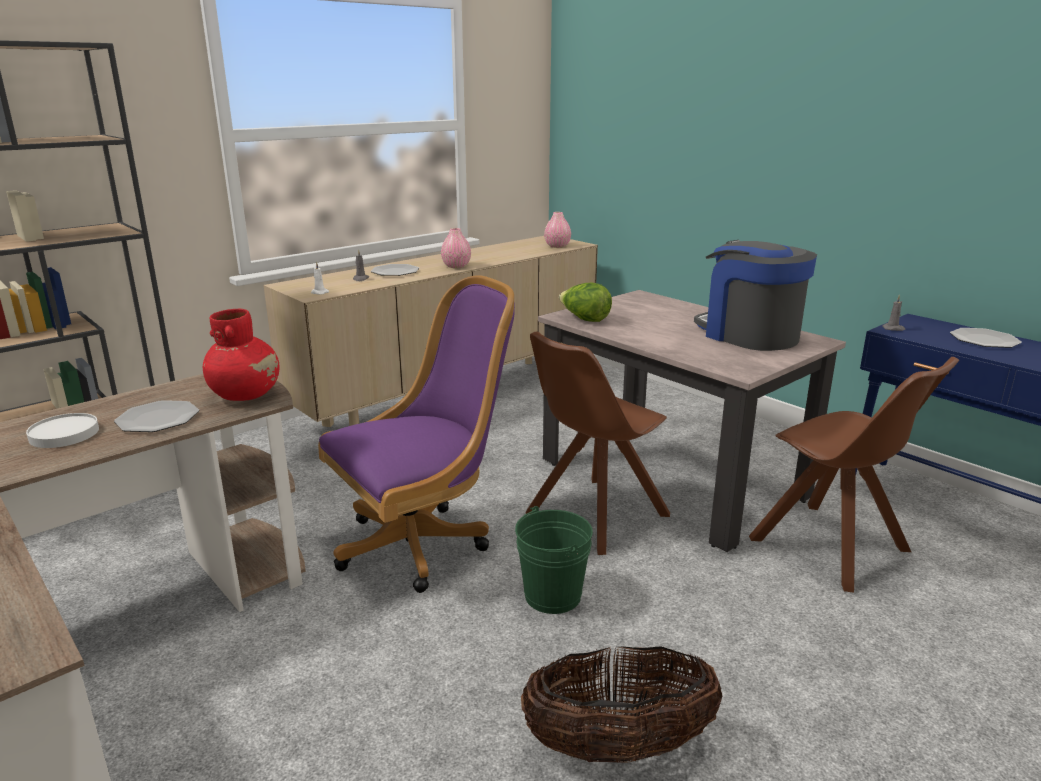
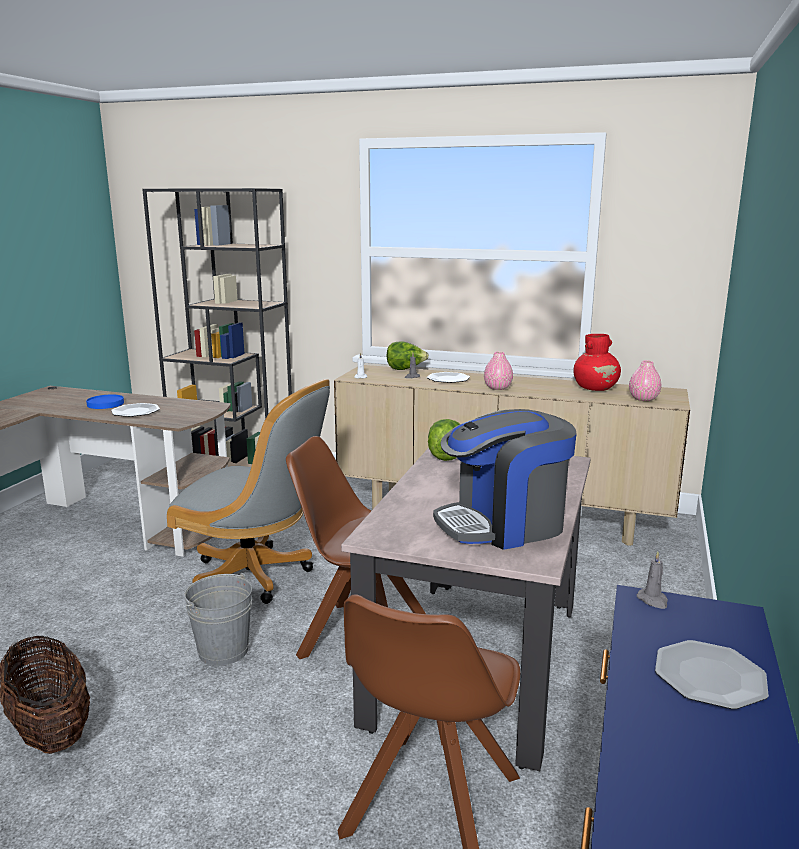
camera: 60 degrees right, 5 degrees down
(63, 434) = (105, 404): white plate -> blue plate
(246, 395) = (184, 416): red vase -> red vase (595, 389)
(326, 276) = (405, 369): none -> lettuce
(423, 542) = (259, 578): purple office chair -> grey office chair
(552, 595) = (223, 650): green bucket -> grey bucket
(748, 335) = (503, 524): coffee machine -> coffee machine turned 135 degrees counterclockwise

